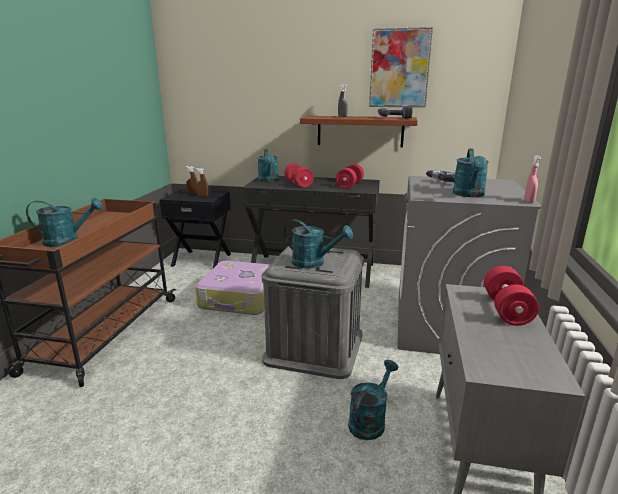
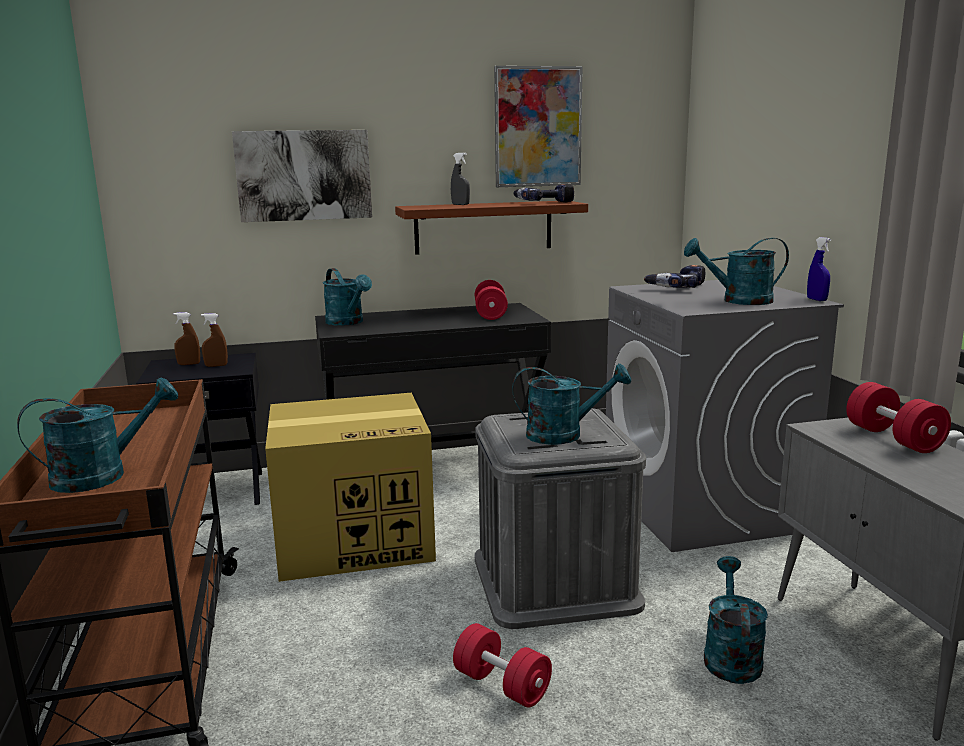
camera: 25 degrees left, 5 degrees down
(240, 298) = (356, 538): suitcase -> cardboard box
(258, 95) = (304, 175): none -> picture
(298, 184) = (408, 322): red dumbbell -> red dumbbell (502, 685)
(469, 195) = (738, 301): turquoise watering can -> turquoise watering can turned 105 degrees clockwise
(529, 201) = (816, 300): pink spray bottle -> blue spray bottle

